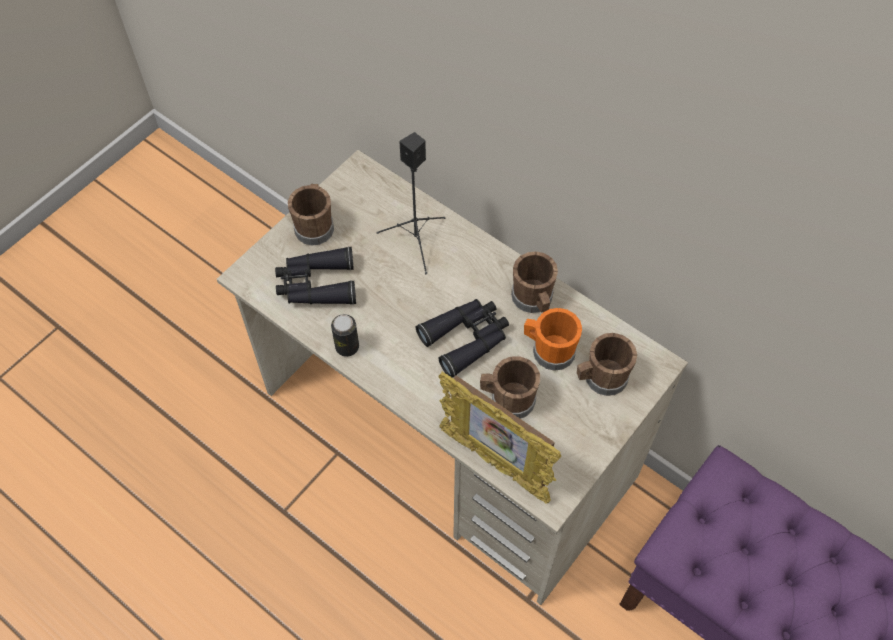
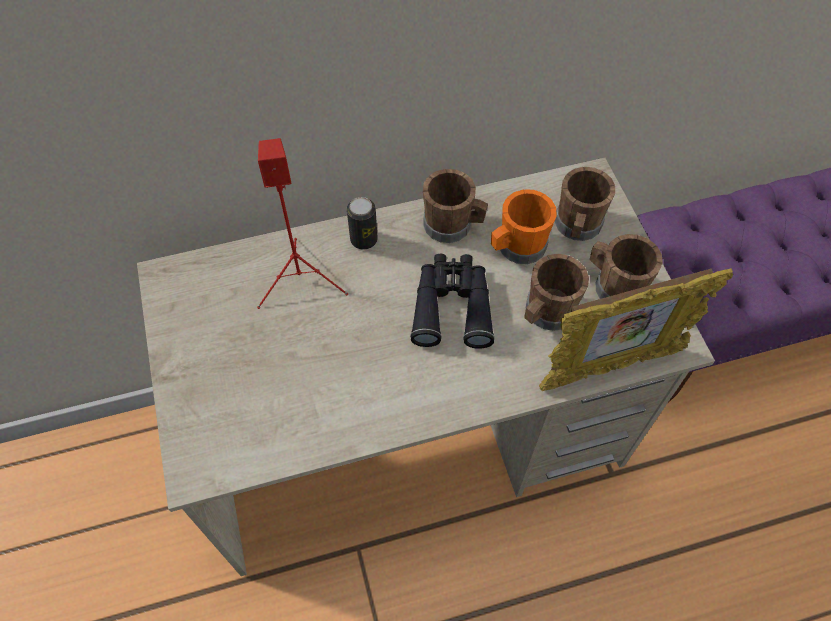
camera: 55 degrees left, 0 degrees up
(315, 225) = (194, 360): brown mug -> brown mug (614, 286)
(316, 285) = (271, 405): black binoculars -> none
(347, 347) = (375, 421): can -> can (363, 239)
(416, 241) = (301, 279): black speaker -> red speaker

